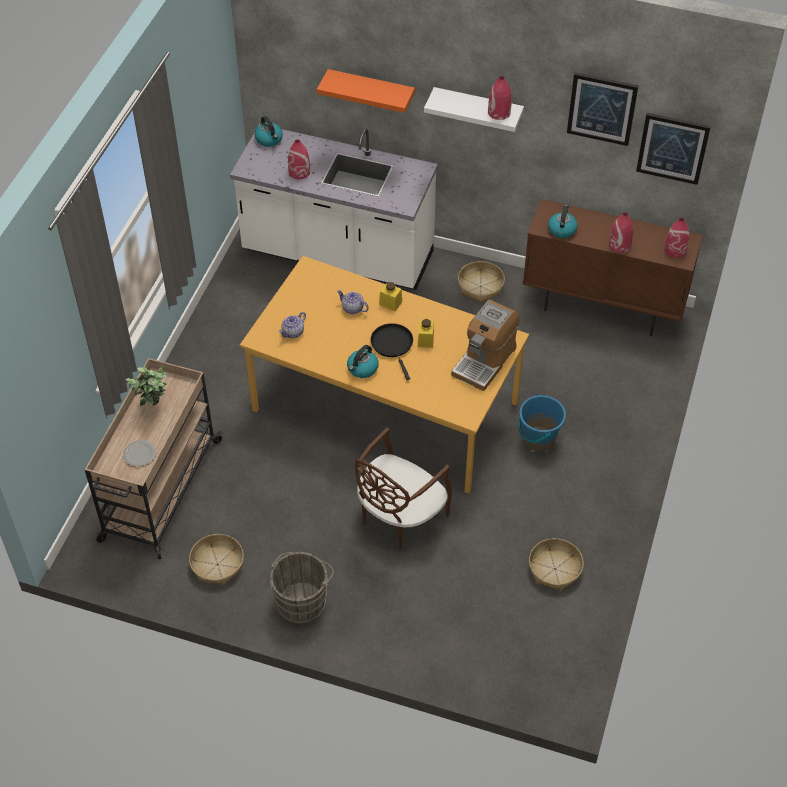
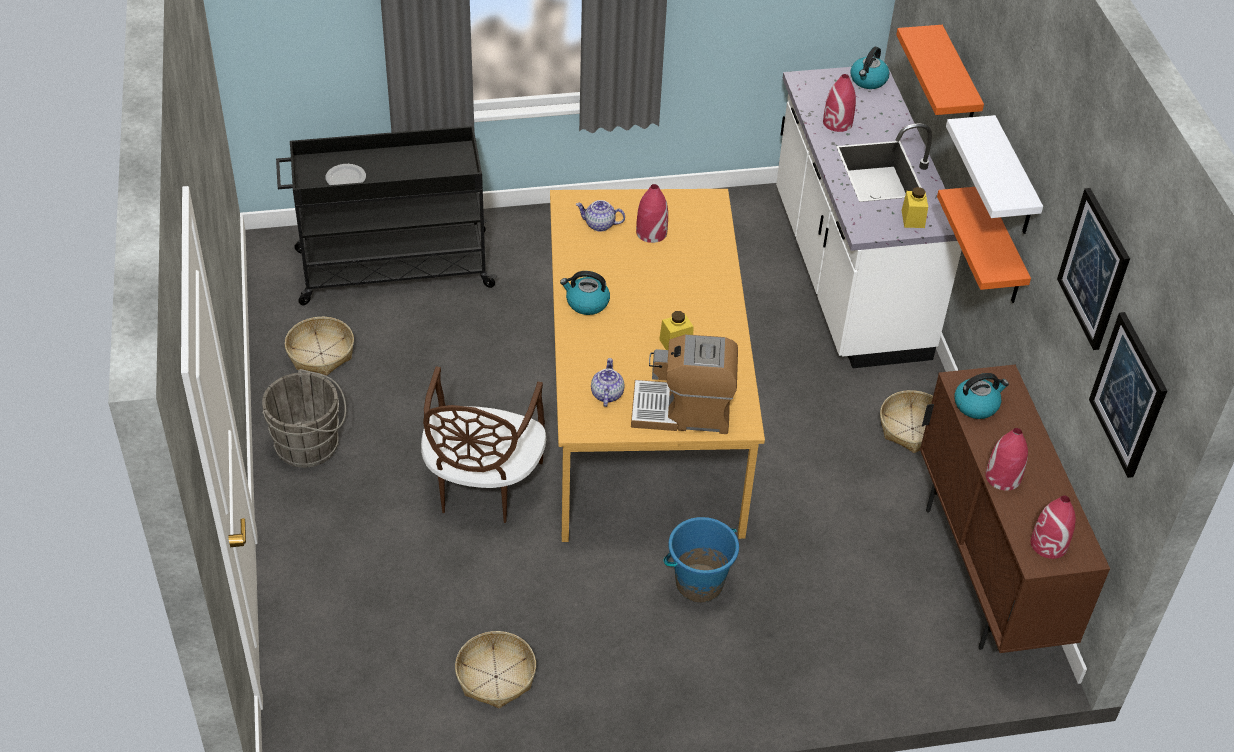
camera: 60 degrees right, 5 degrees down
(154, 407) = (417, 164): potted plant -> none
(160, 491) = (392, 269): beige cart -> black cart
(352, 308) = (676, 260): teapot -> teapot (606, 394)
(390, 303) = (712, 290): yellow jar -> yellow jar (913, 219)
(393, 345) = (644, 316): black frying pan -> none
(399, 517) = (482, 486): brown chair -> brown chair turned 90 degrees counterclockwise
(484, 151) = (1002, 249): none -> orange shelf
(499, 112) = (1005, 187): red vase -> red vase (651, 232)

